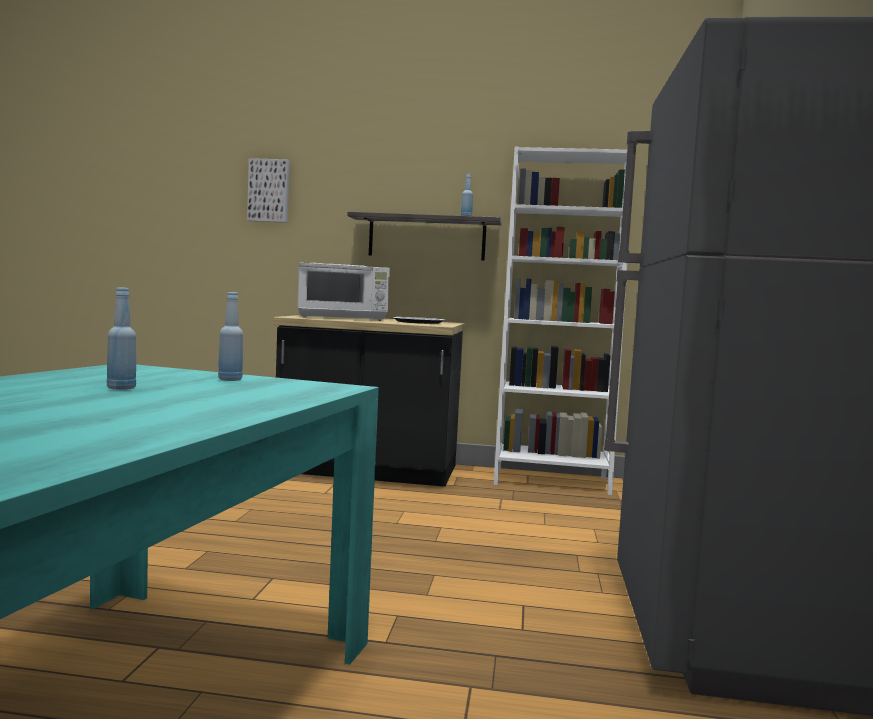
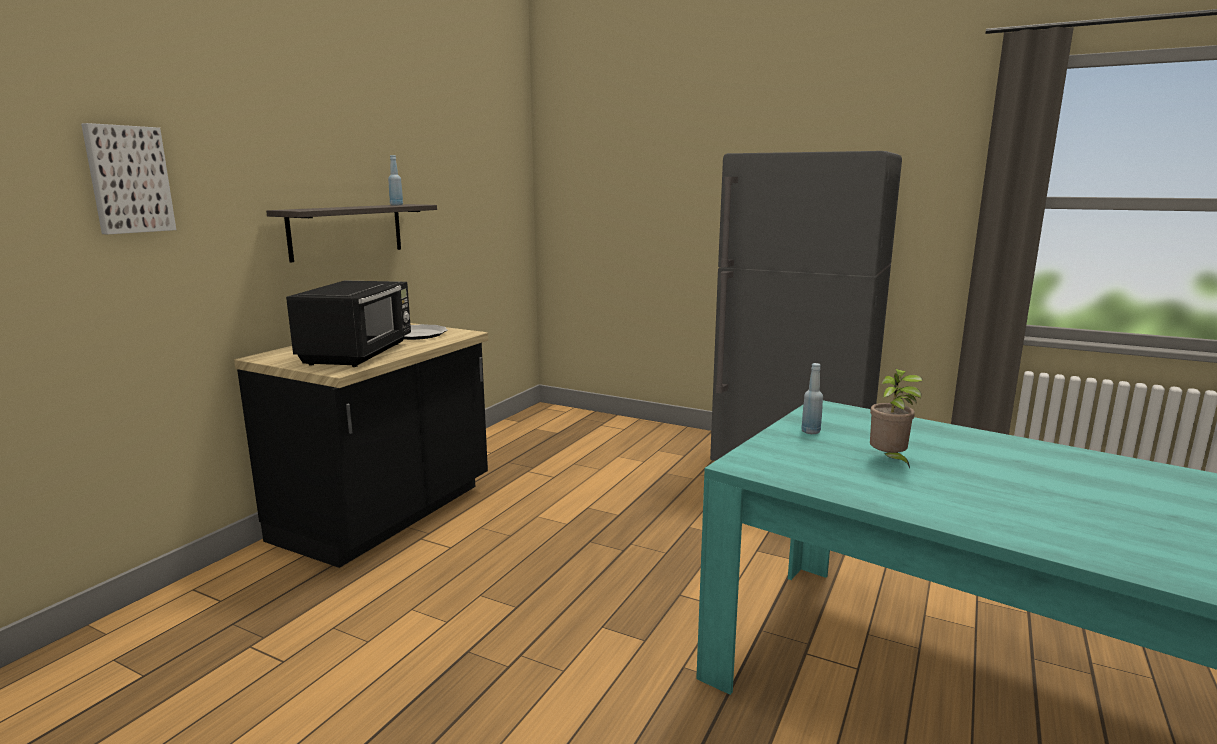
camera: 70 degrees left, 10 degrees up
(121, 388) = (889, 461): blue bottle -> potted plant
(342, 318) = (359, 353): white microwave -> black microwave
(551, 481) = (493, 443): white bookcase -> none

